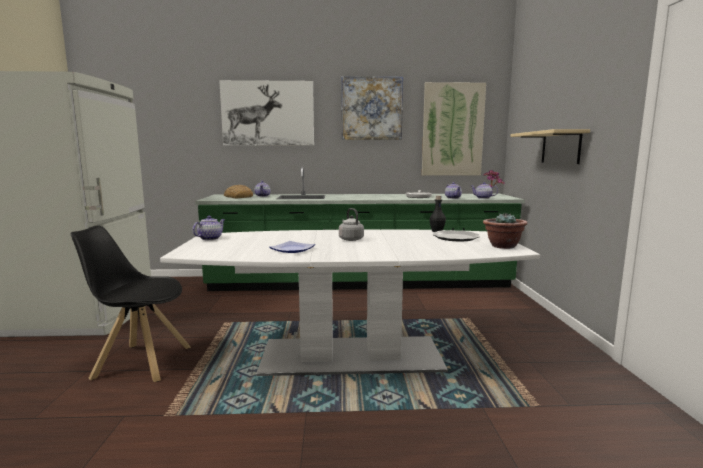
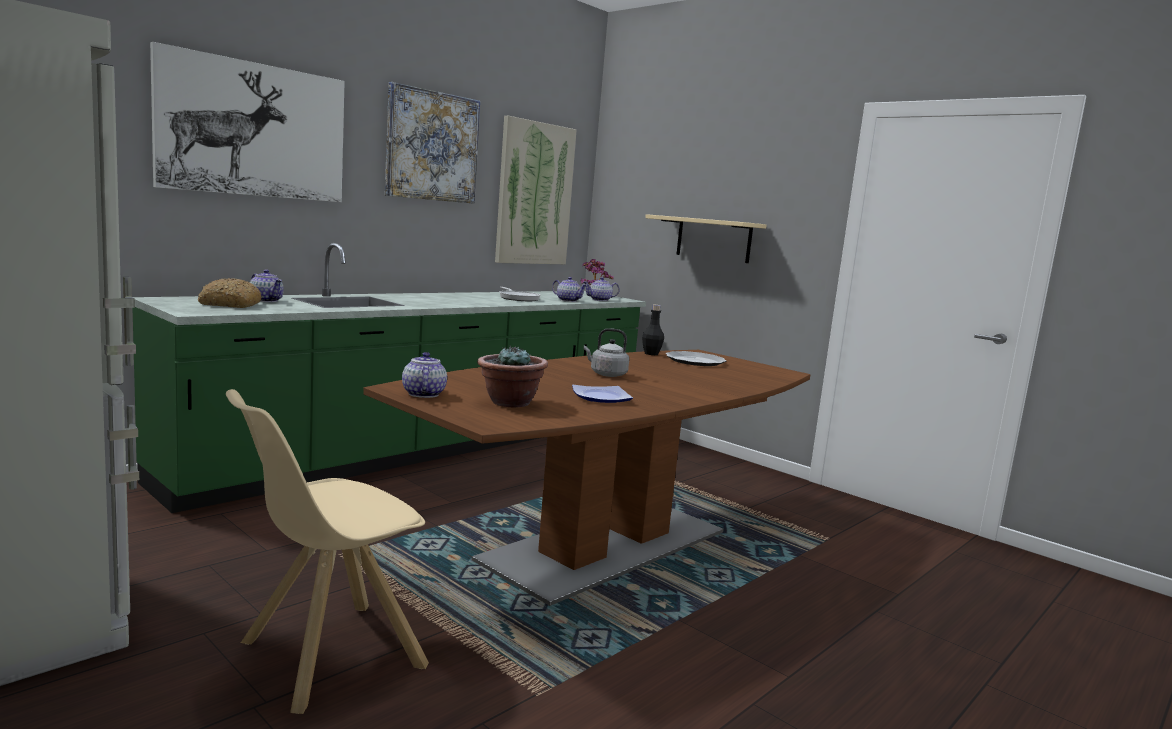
camera: 45 degrees left, 0 degrees up
(140, 362) = (327, 655): black chair -> beige chair
(350, 356) = (605, 546): white dining table -> brown dining table
(502, 246) = (763, 368): potted plant -> potted plant (509, 402)

